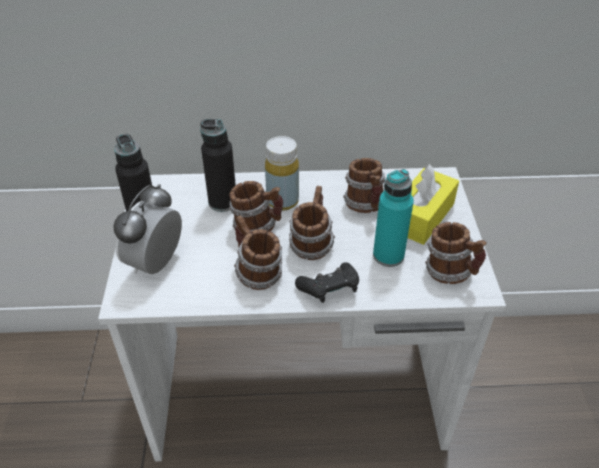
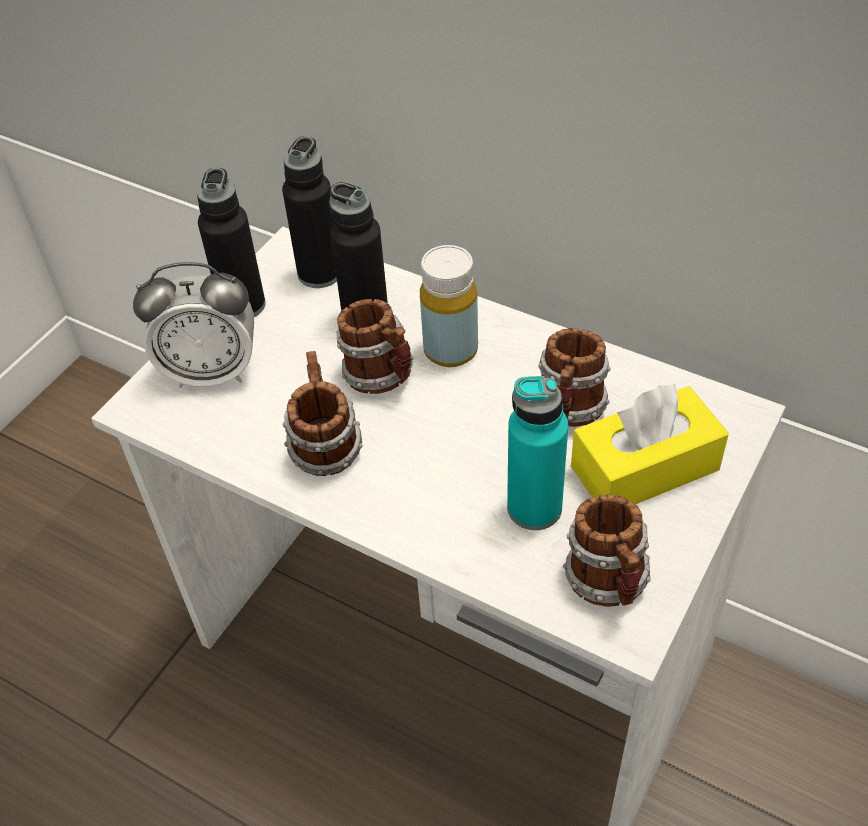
camera: 35 degrees right, 5 degrees up
(156, 263) = (211, 372): alarm clock -> alarm clock turned 150 degrees counterclockwise
(177, 190) = (320, 273): none -> black bottle
(311, 244) = (435, 438): mug -> none
(329, 290) = (402, 520): black game controller -> none

